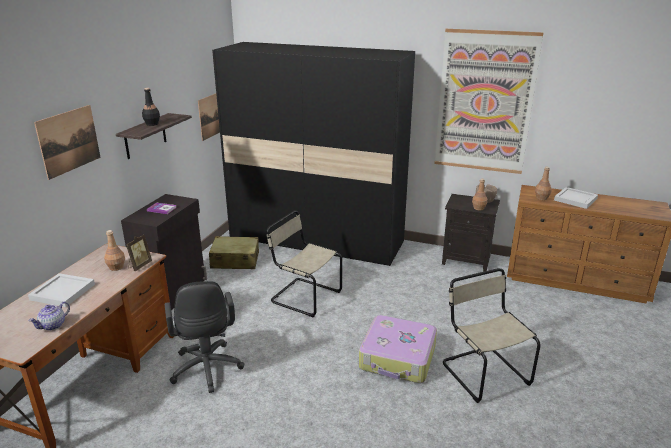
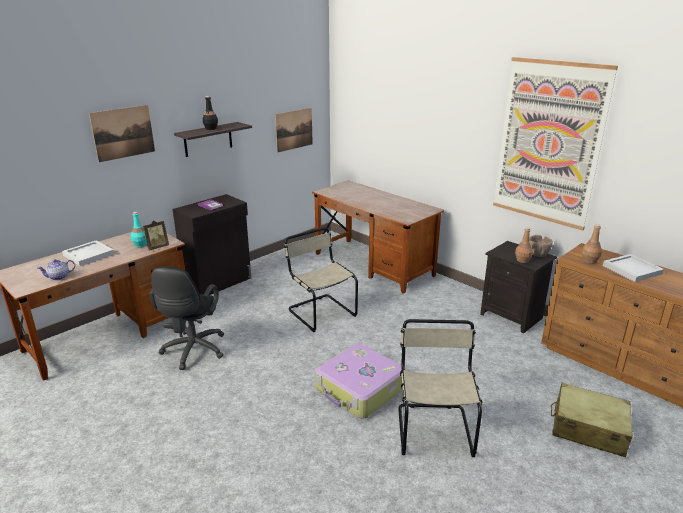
camera: 25 degrees right, 0 degrees up
(116, 267) = (141, 245): brown bottle -> turquoise bottle
(235, 260) = (287, 268): beige suitcase -> beige suitcase (588, 429)
(316, 240) = (373, 265): black wardrobe -> desk

